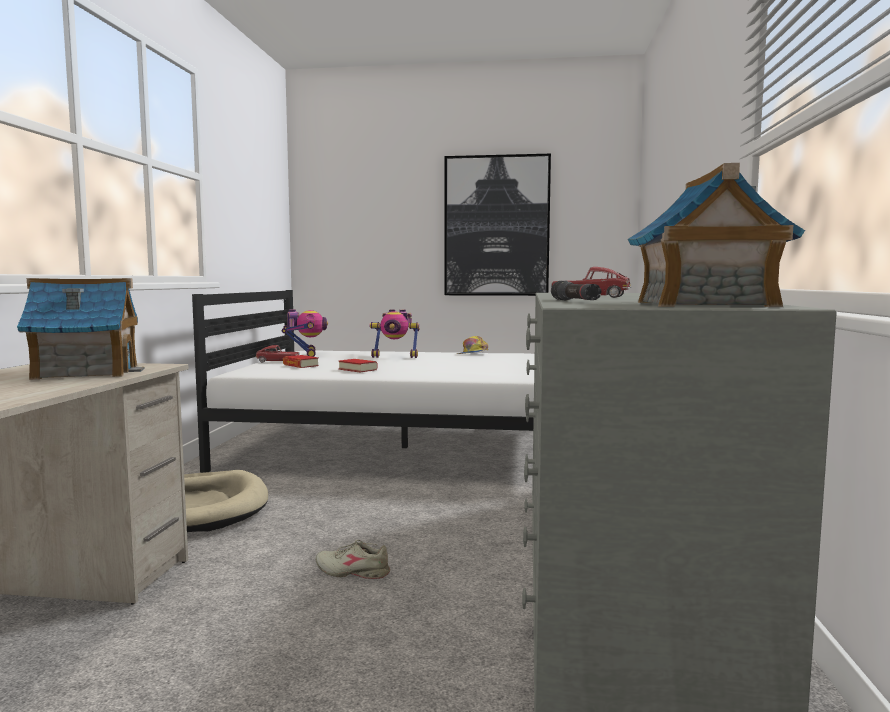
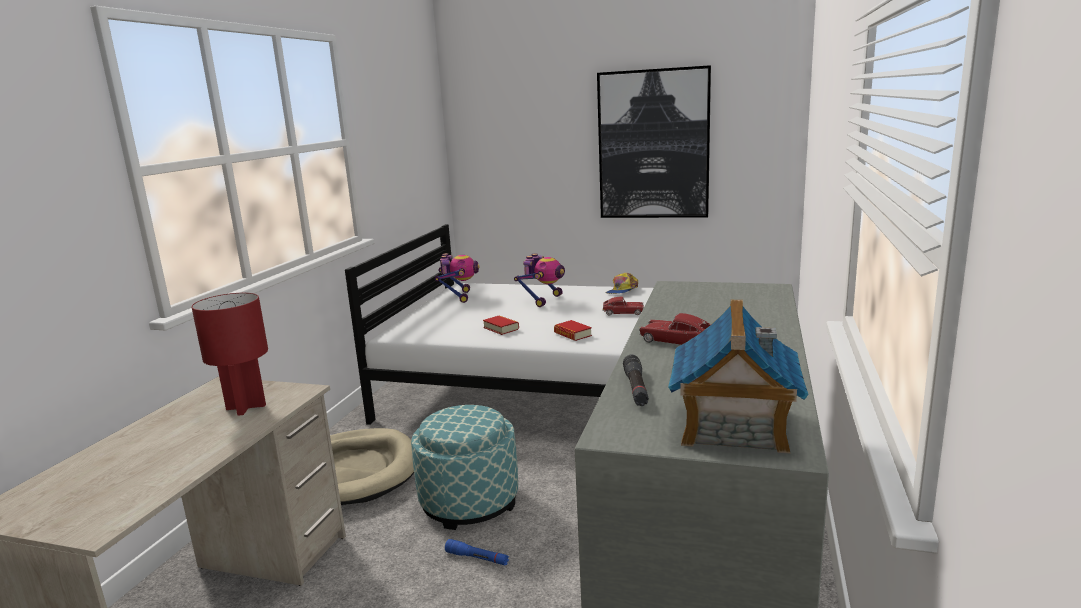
camera: 10 degrees right, 10 degrees up
(86, 372) = (245, 407): toy house -> red table lamp
(278, 361) = (432, 310): toy car -> toy car (623, 312)
(300, 365) = (451, 319): book -> book (572, 334)
(333, 528) = (469, 501): none -> ottoman
(353, 572) = (477, 558): beige shoe -> blue flashlight
(395, 357) = (544, 300): toy robot -> toy robot turned 75 degrees counterclockwise

